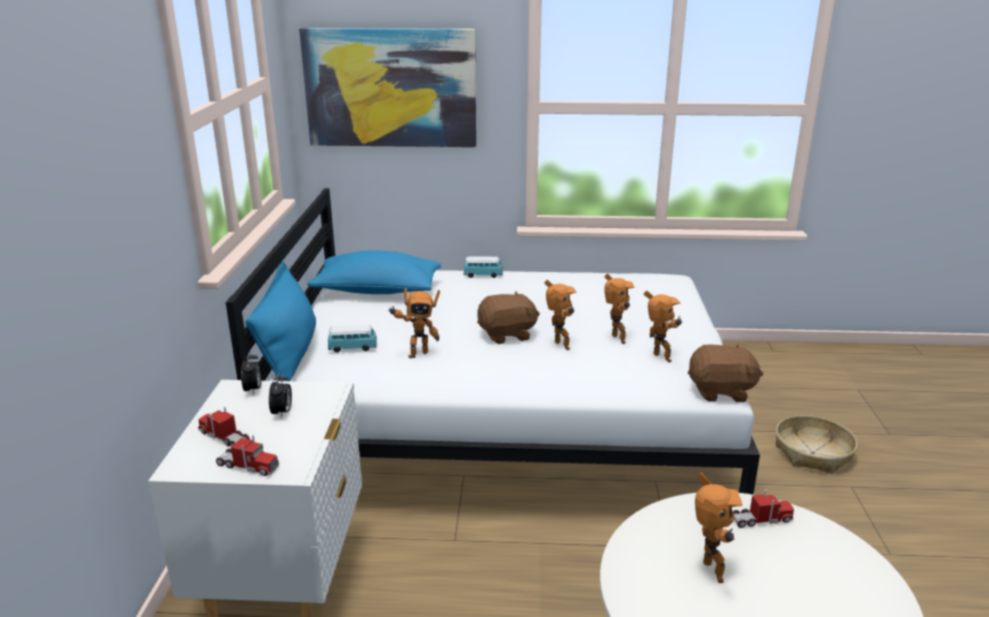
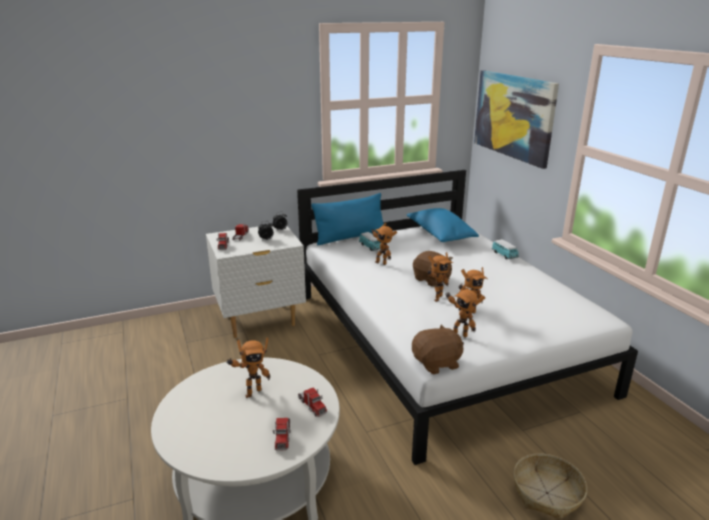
camera: 65 degrees right, 0 degrees up
(660, 359) = (459, 334): toy robot -> toy robot turned 90 degrees clockwise
(721, 392) = (437, 363): brown plush toy -> brown plush toy turned 90 degrees counterclockwise
(829, 563) = (282, 436): none -> toy truck

